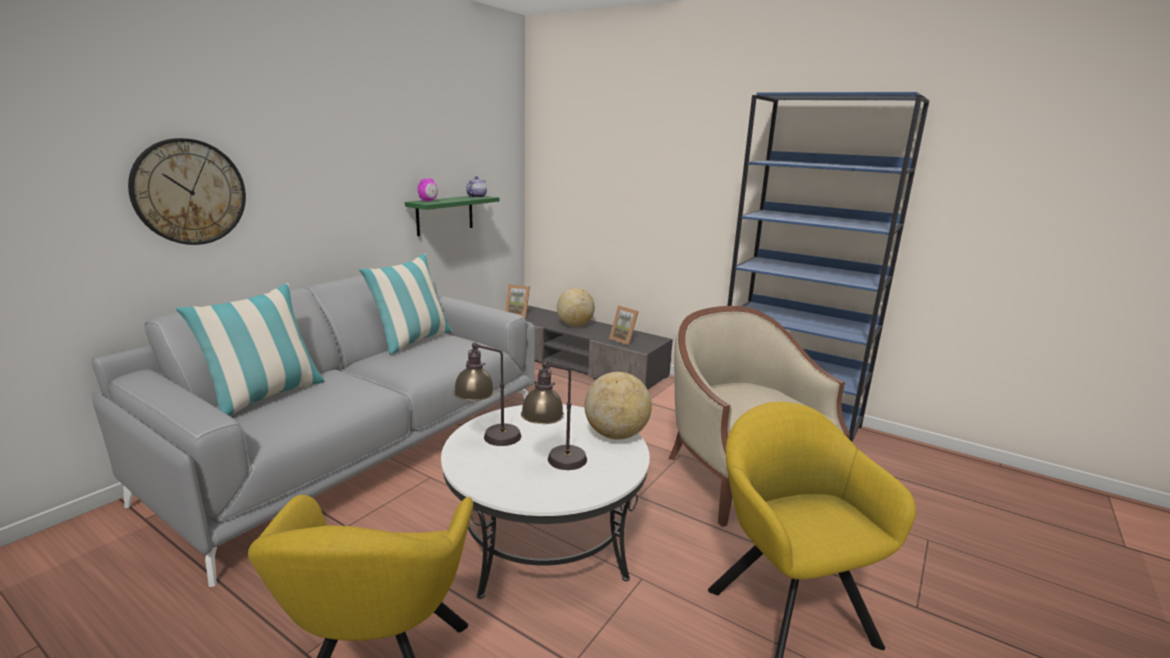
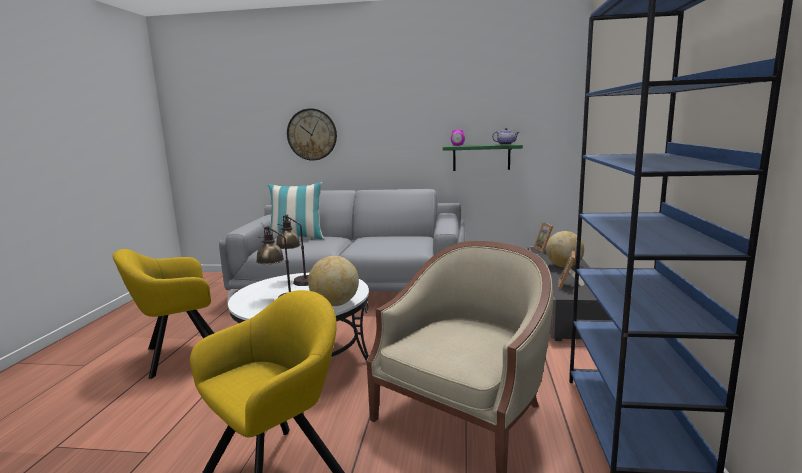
camera: 65 degrees right, 5 degrees down
(412, 341) = (399, 236): pillow -> none

